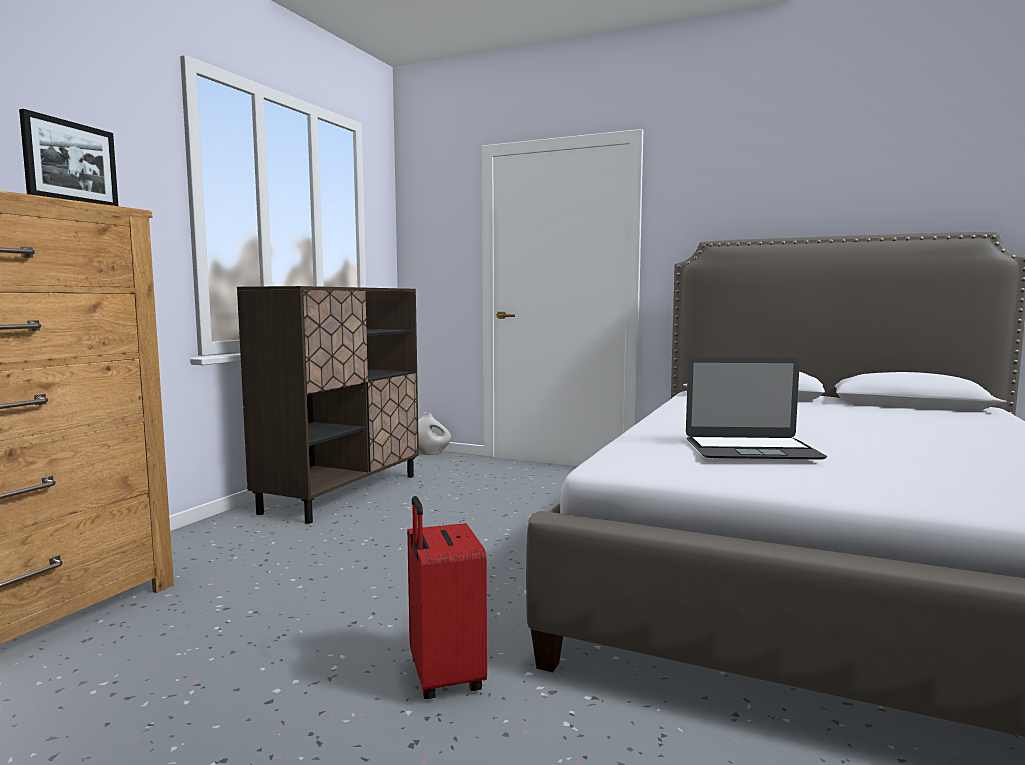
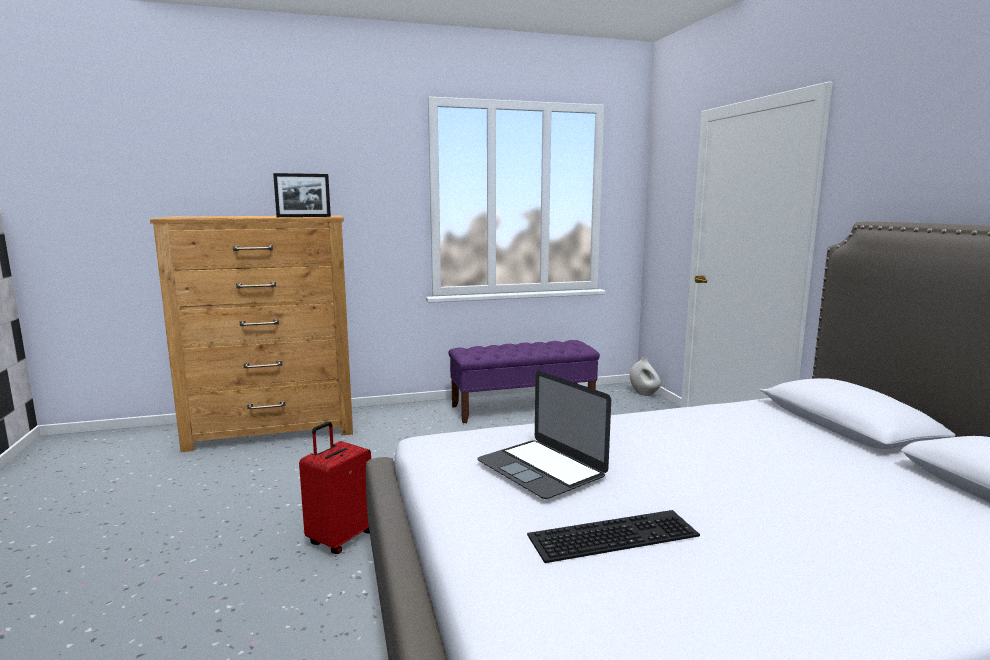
camera: 50 degrees right, 5 degrees up
(342, 493) = (523, 408): brown cabinet -> purple bench
(897, 462) = (613, 533): none -> keyboard

